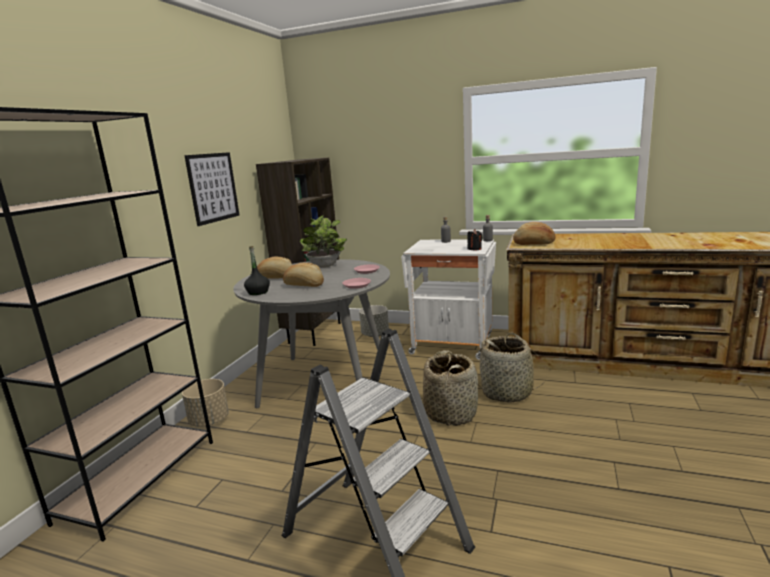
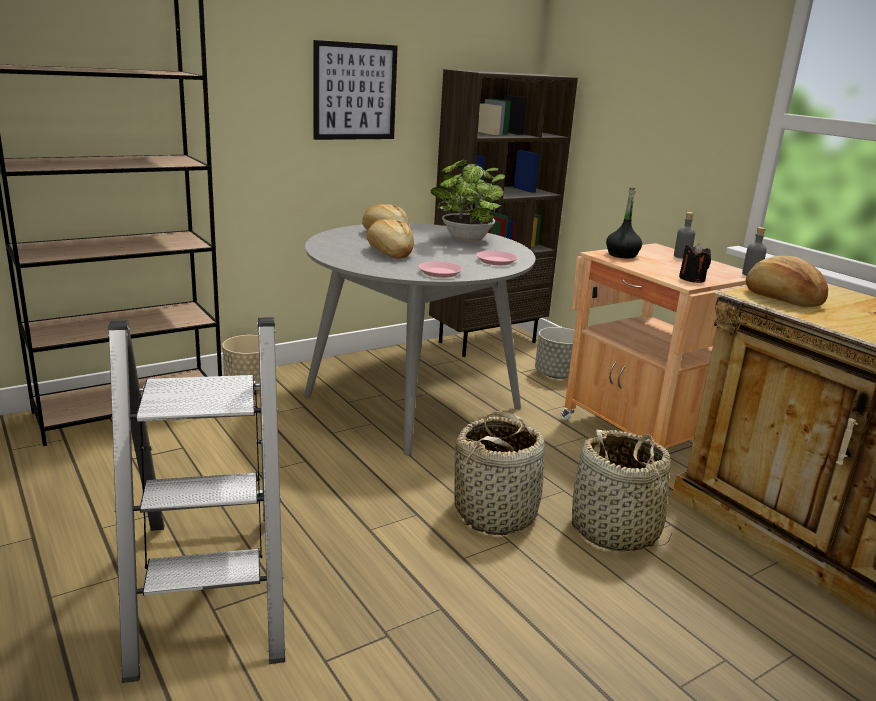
camera: 35 degrees right, 5 degrees up
(258, 292) = (329, 244): black bottle -> black bottle (622, 255)
(453, 345) = (641, 435): white cart -> brown cart

